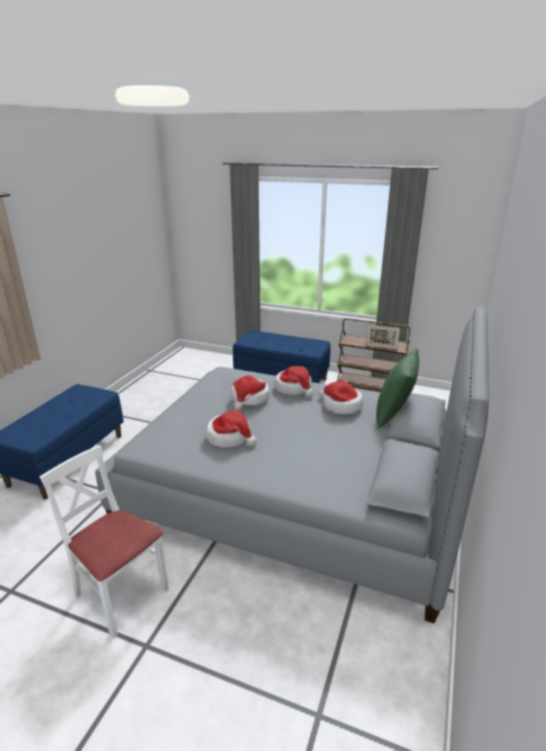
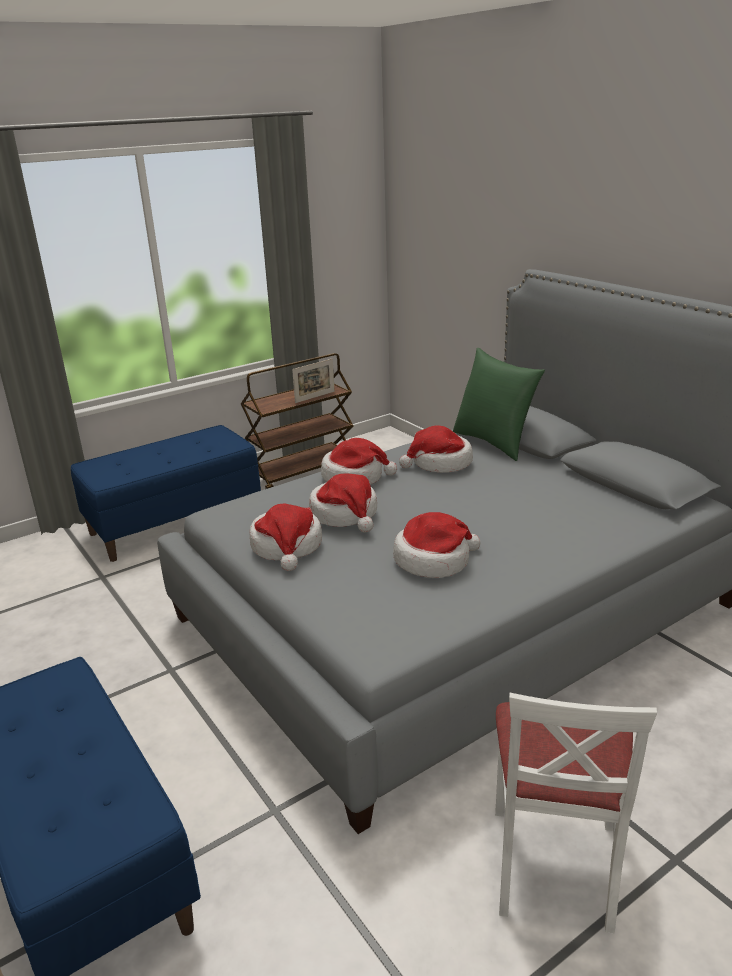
camera: 55 degrees left, 0 degrees up
(120, 594) = (554, 864): white chair -> white chair turned 60 degrees counterclockwise
(207, 396) = (287, 547): none -> hat

